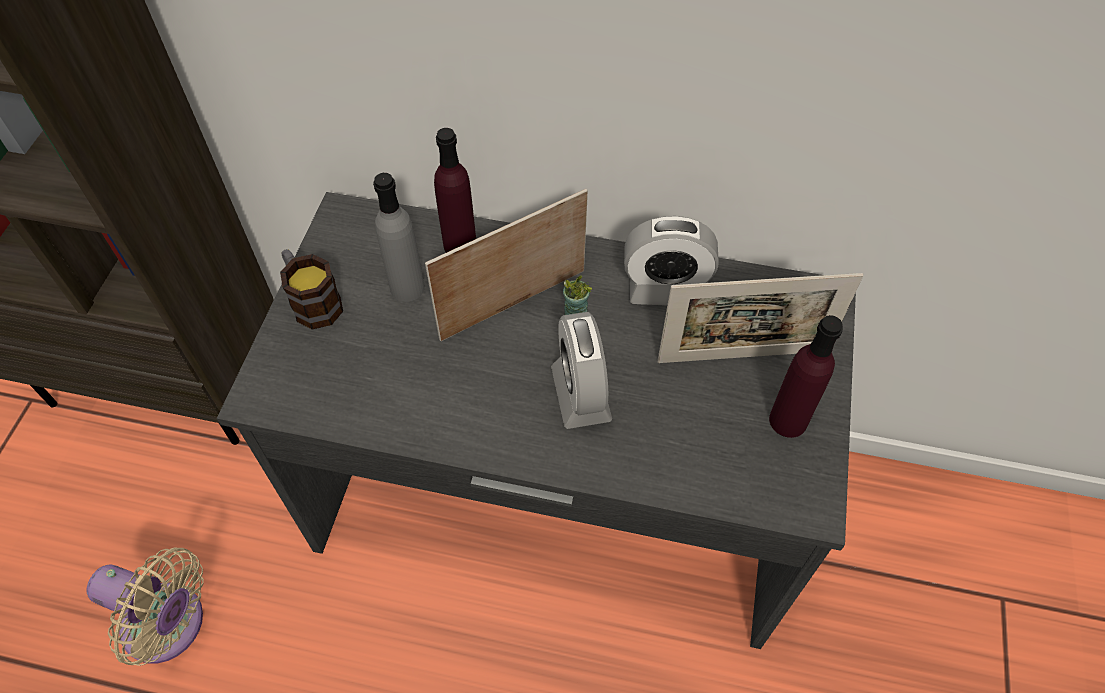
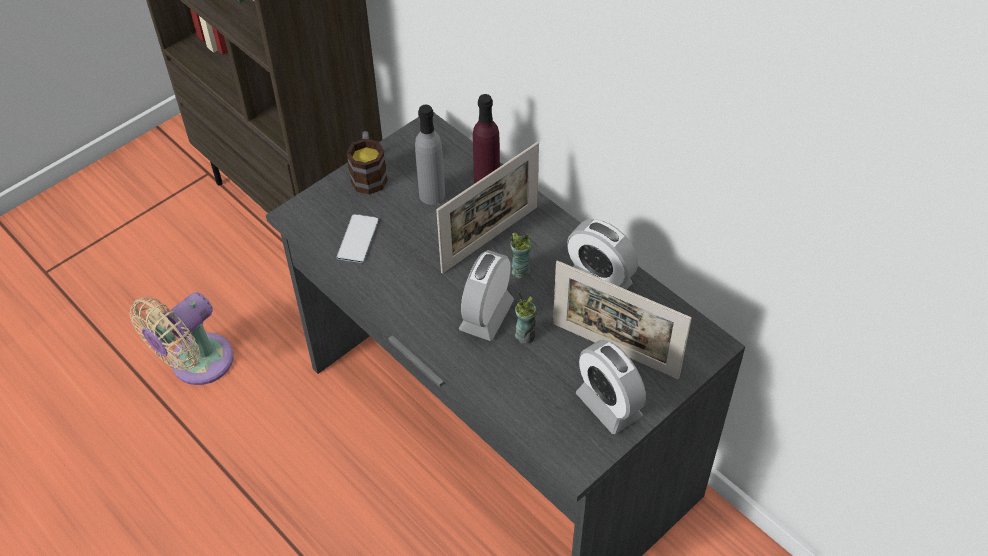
camera: 35 degrees right, 5 degrees down
(170, 626) = (196, 364): beige fan -> beige fan turned 75 degrees clockwise
(359, 385) = (358, 239): none -> phone
(513, 304) = (490, 239): picture frame -> picture frame turned 135 degrees clockwise
(640, 393) = (525, 335): none -> cup
(788, 420) = (608, 405): purple bottle -> alarm clock

